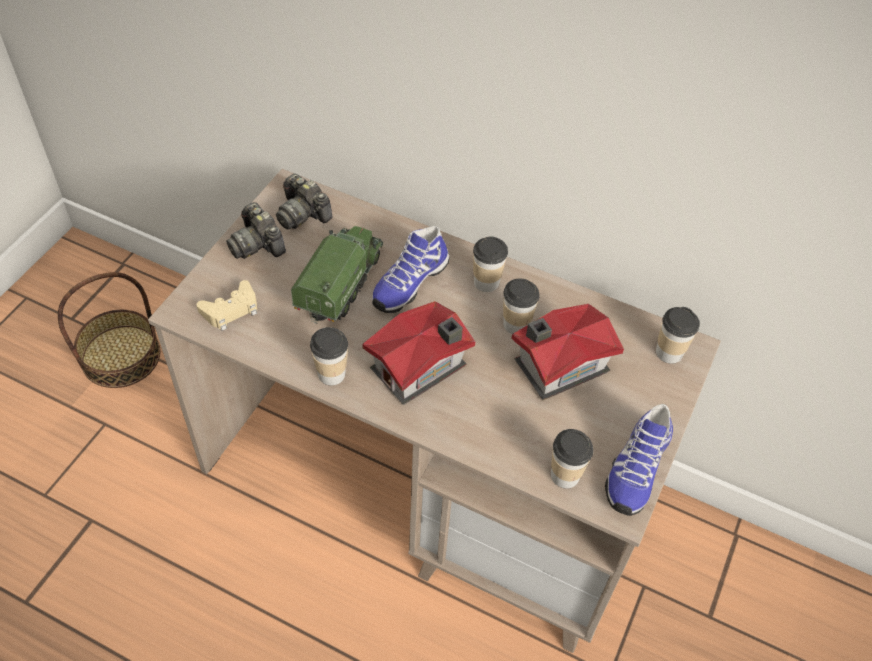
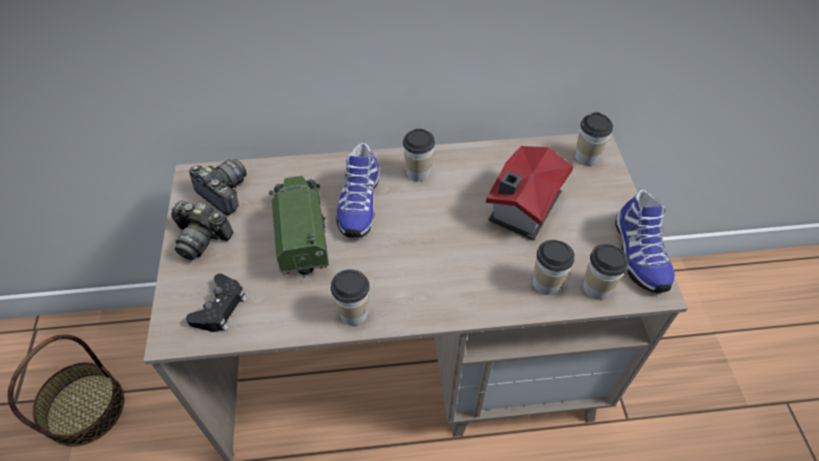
camera: 30 degrees left, 0 degrees up
(231, 310) = (220, 308): beige game controller -> black game controller
(302, 214) = (223, 193): camera -> camera turned 150 degrees counterclockwise
(421, 368) = (423, 267): toy house -> none
(516, 324) = (466, 193): cup -> cup (546, 283)

